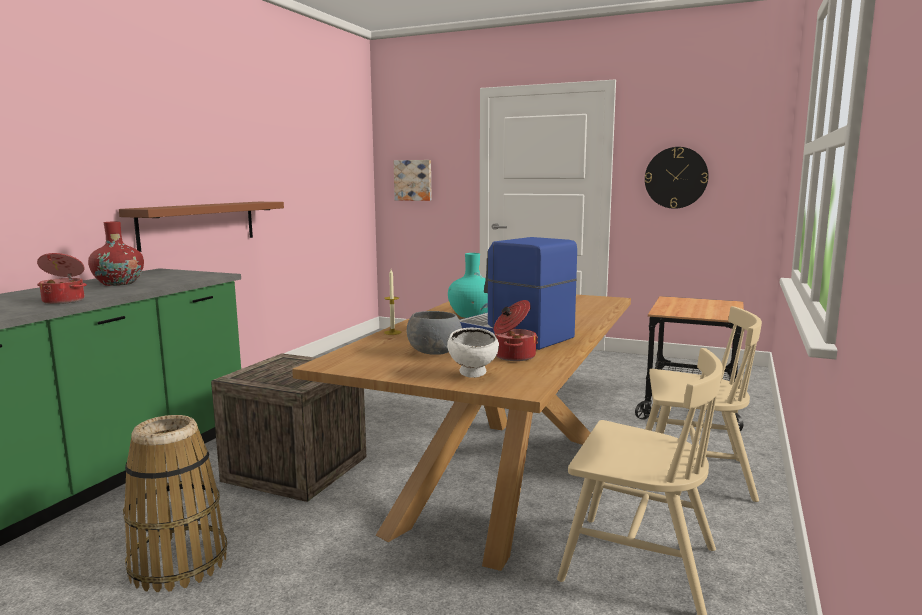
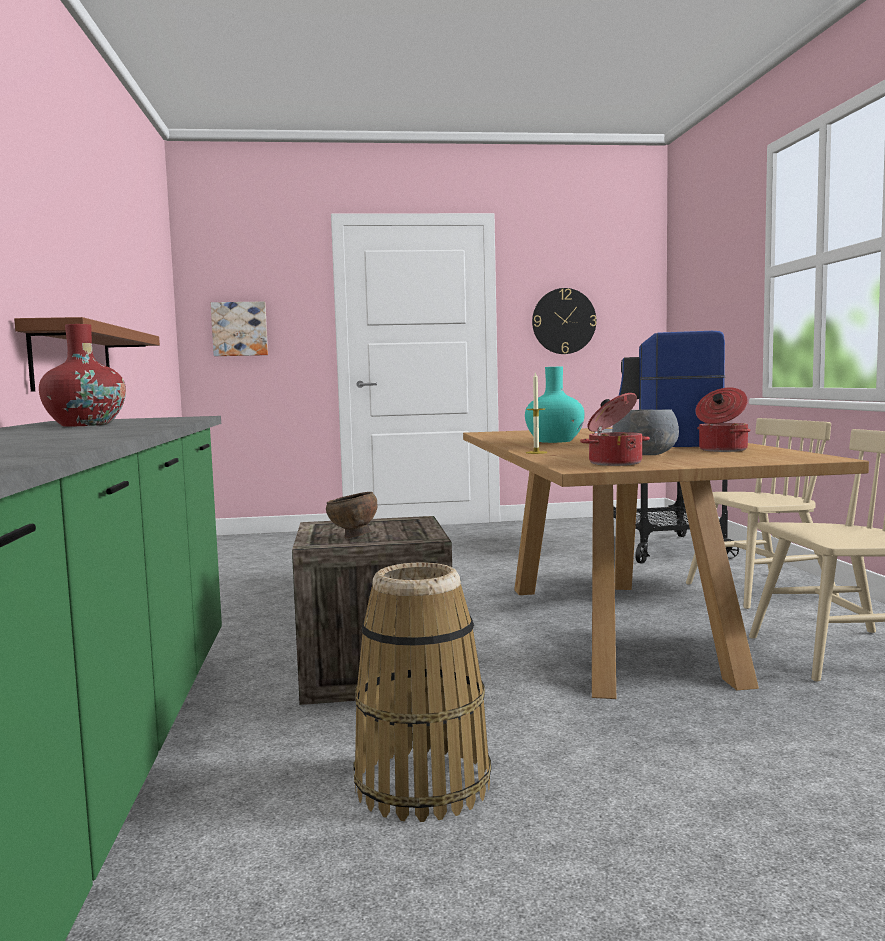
camera: 30 degrees left, 5 degrees down
(64, 301) = (109, 431): cooking pot -> cooking pot (614, 463)
(264, 376) = (353, 537): none -> brown bowl
(474, 375) = (748, 458): white bowl -> none

